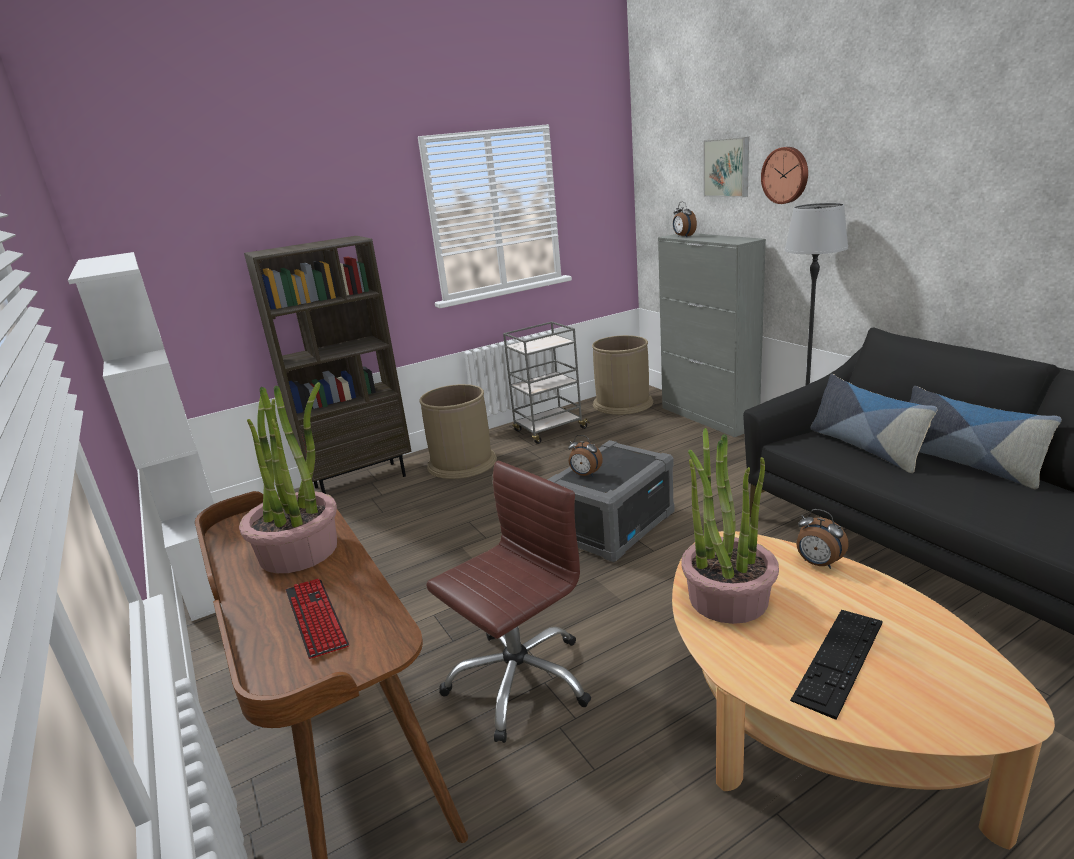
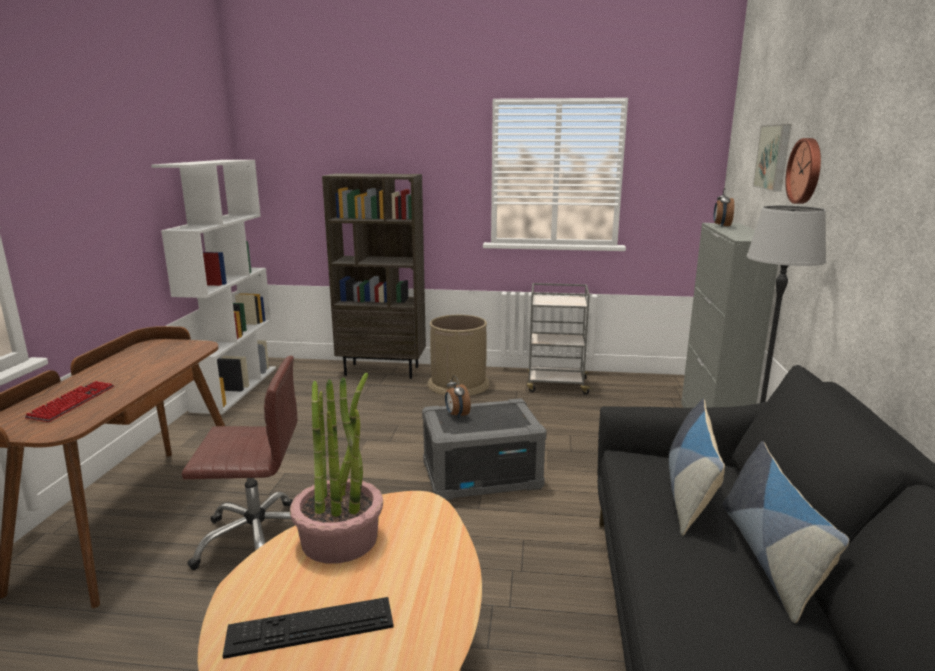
camera: 35 degrees right, 5 degrees down
(299, 550) = (144, 368): potted plant -> none
(623, 403) = (652, 387): brown trash can -> none
(818, 563) = (448, 557): alarm clock -> none

